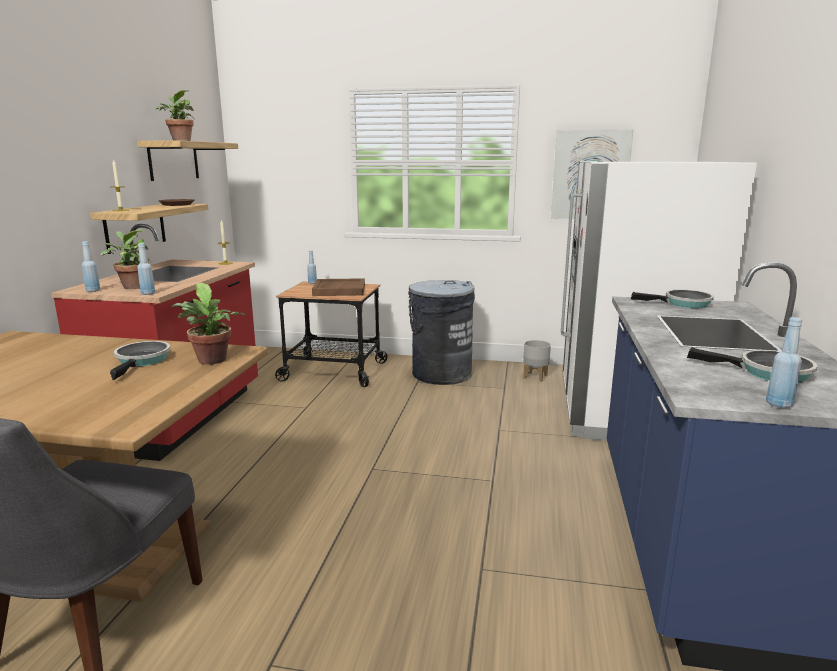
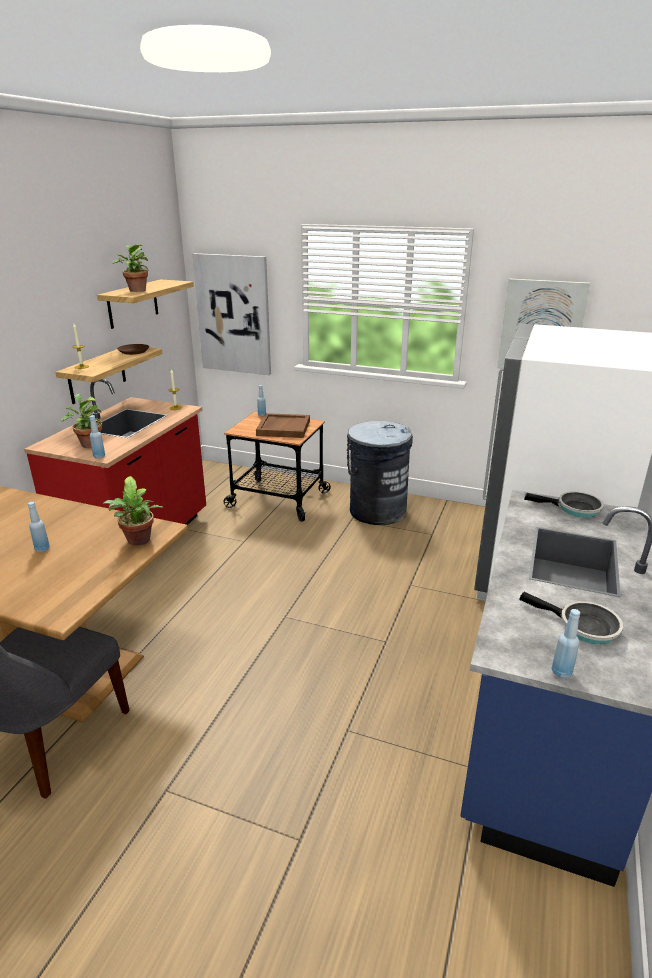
camera: 10 degrees right, 10 degrees up
(93, 291) = (57, 448): blue bottle -> blue bottle (42, 549)
(142, 361) = (85, 536): frying pan -> none
(277, 184) = (234, 314): none -> picture
(535, 377) = (467, 523): grey planter -> none

